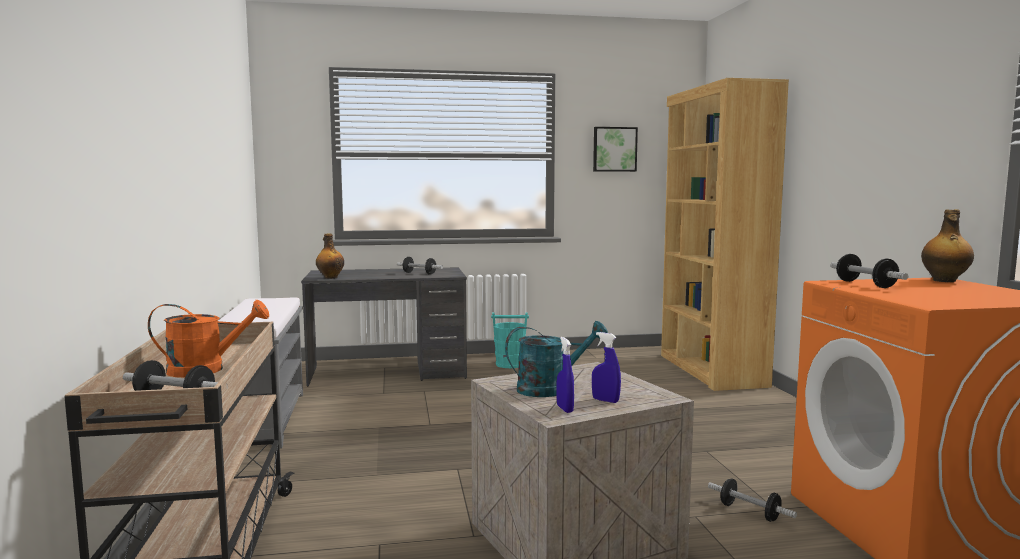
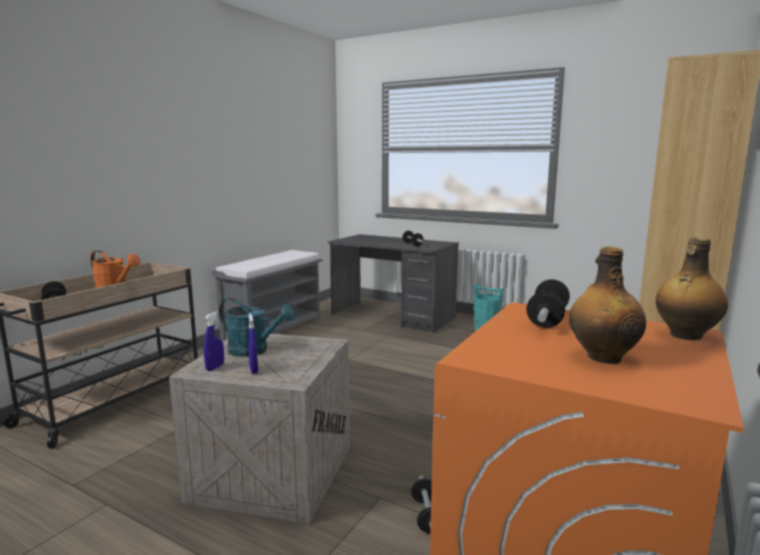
camera: 40 degrees right, 5 degrees up
(330, 277) = (349, 241): bottle -> bottle (602, 357)
(614, 149) = (623, 139): picture -> none

